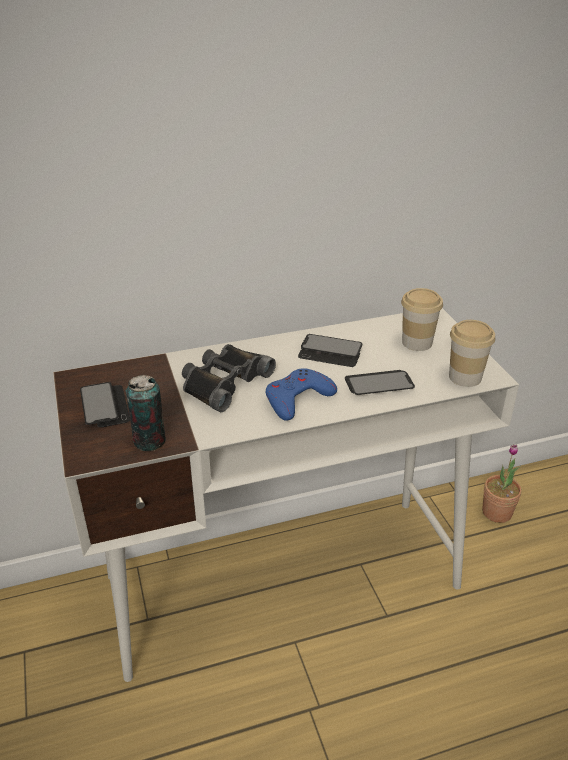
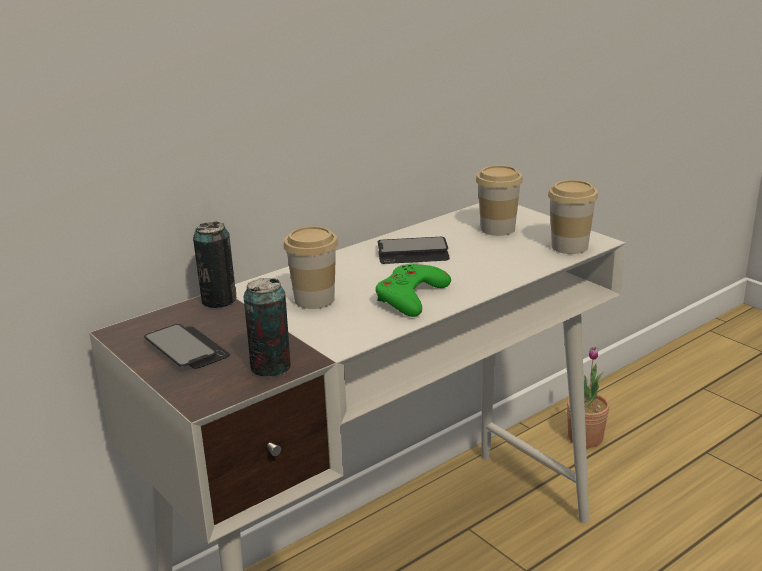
camera: 20 degrees left, 10 degrees down
(156, 365) = (219, 300): none -> can
(223, 382) = (314, 300): black binoculars -> cup
(297, 398) = (411, 297): blue game controller -> green game controller
(378, 384) = (487, 268): phone -> none

